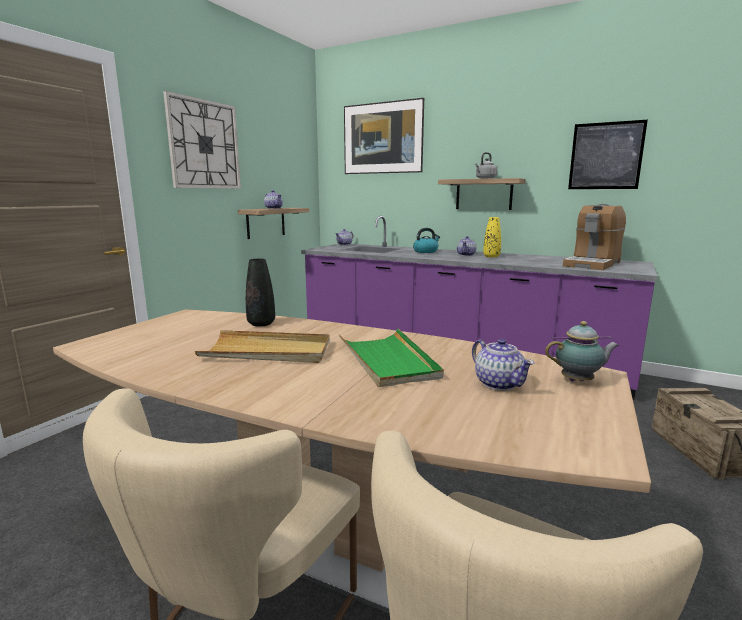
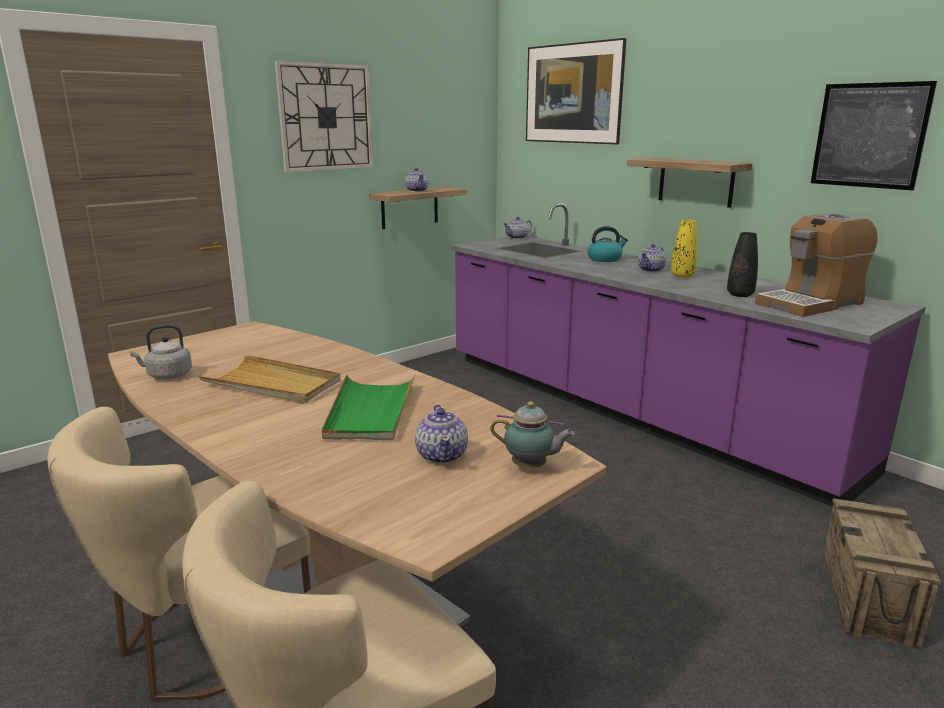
camera: 20 degrees right, 5 degrees up
(261, 324) = (304, 349): black vase -> black vase (740, 294)
(485, 178) = (691, 161): grey kettle -> grey kettle (167, 376)

